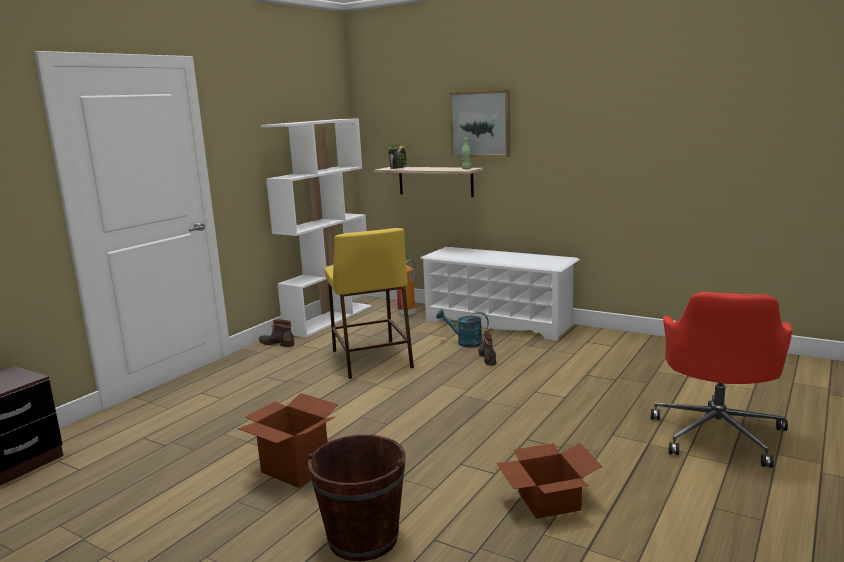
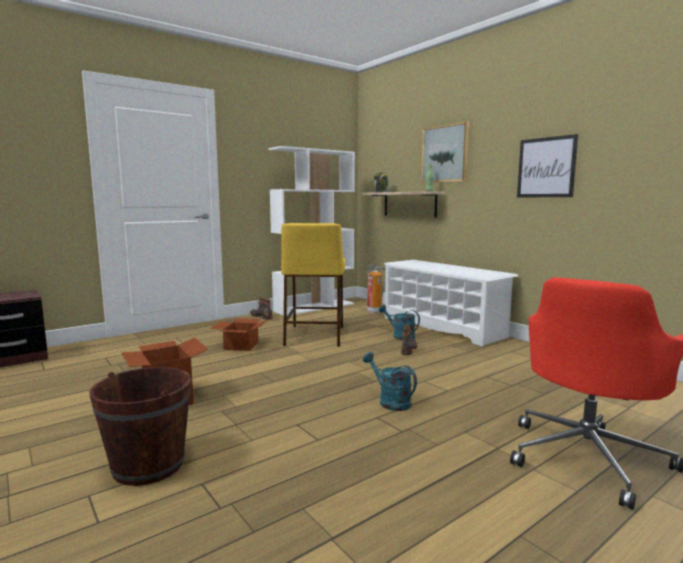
camera: 20 degrees right, 5 degrees down
(524, 420) = (390, 401): none -> turquoise watering can
(546, 500) = (339, 476): cardboard box -> cardboard box (240, 345)
(603, 146) = (546, 167): none -> picture

